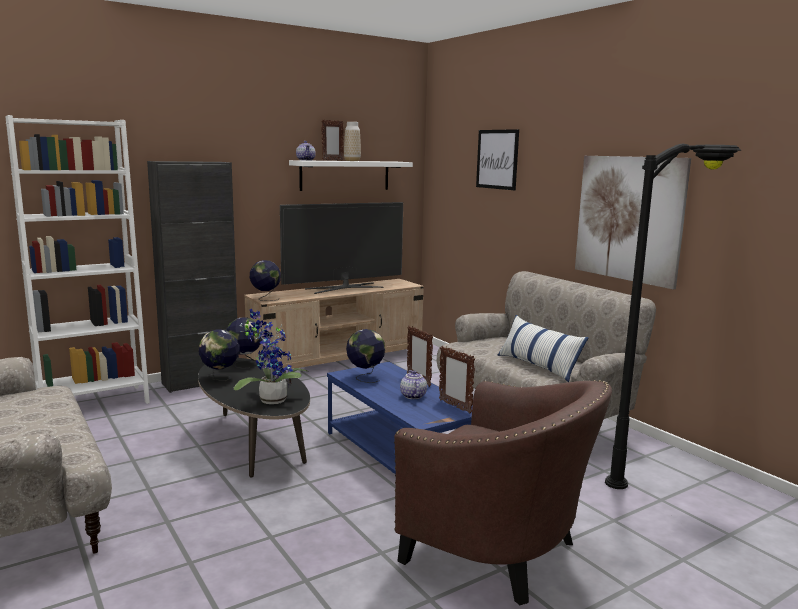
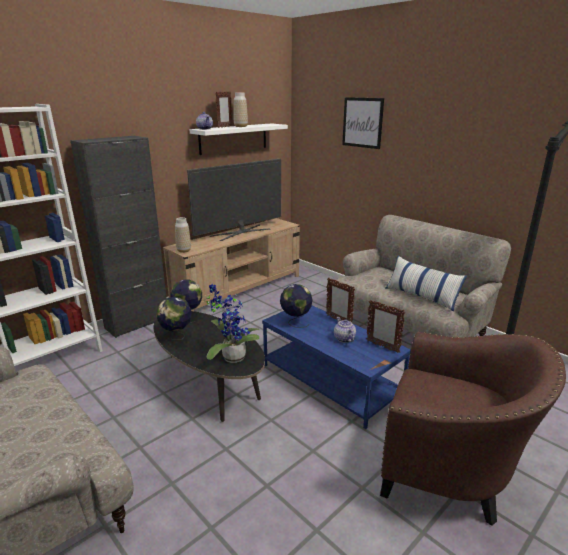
camera: 10 degrees left, 10 degrees up
(265, 299) = (184, 250): globe -> vase
(629, 218) = (487, 176): picture -> none

